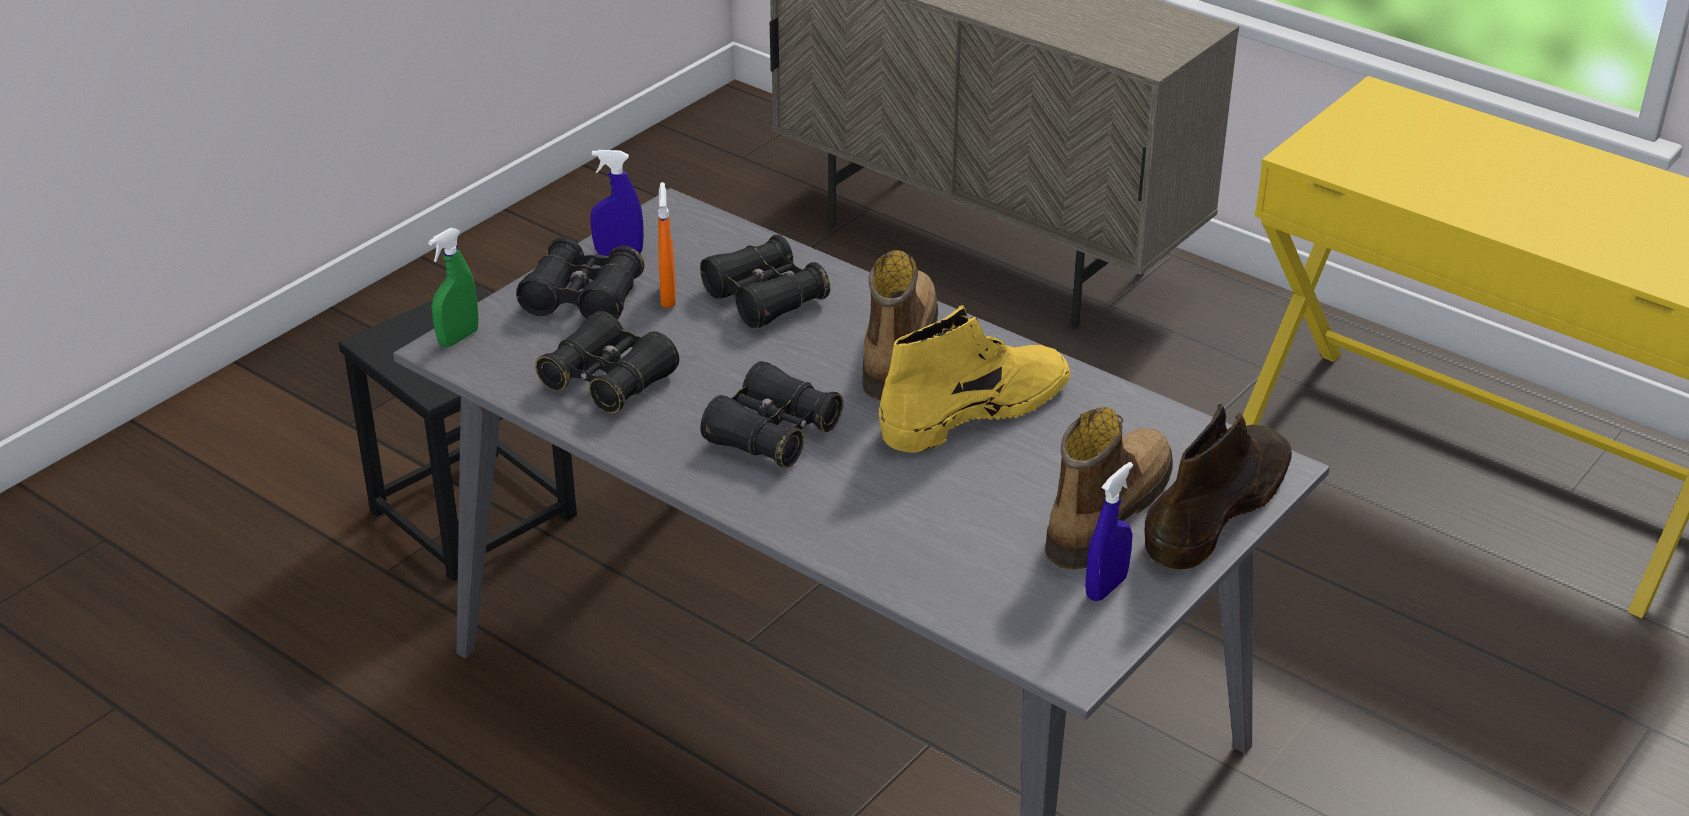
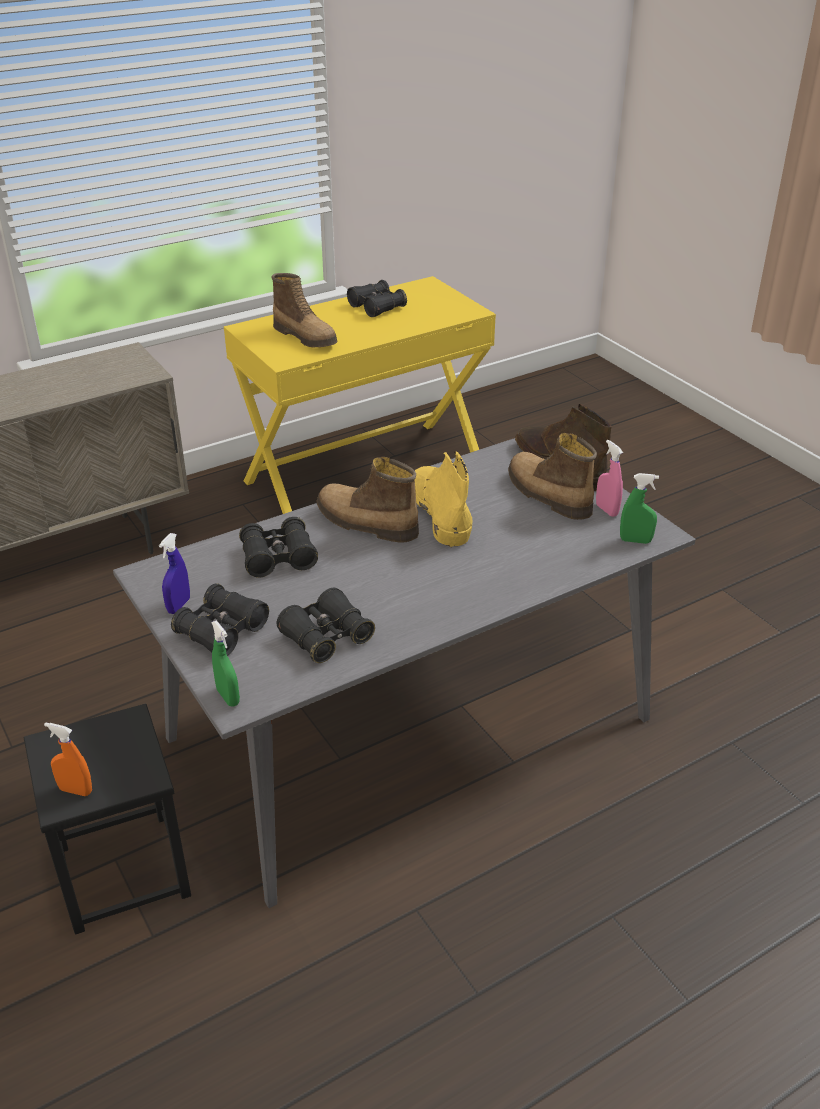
camera: 70 degrees left, 0 degrees up
(668, 297) = (247, 595): orange spray bottle -> orange spray bottle (75, 790)
(772, 434) = (422, 584): black binoculars -> black binoculars (376, 307)
(1028, 635) = (635, 540): none -> green spray bottle
(1106, 587) = (606, 510): blue spray bottle -> pink spray bottle
(1409, 154) = (306, 337): none -> boot

